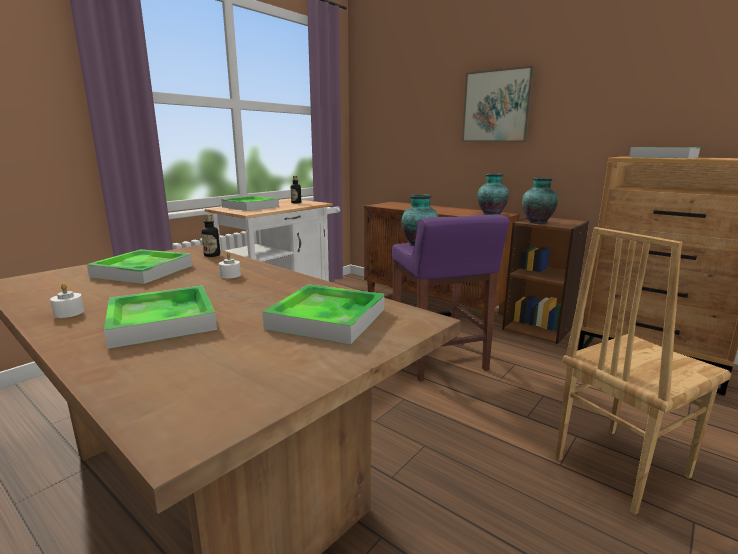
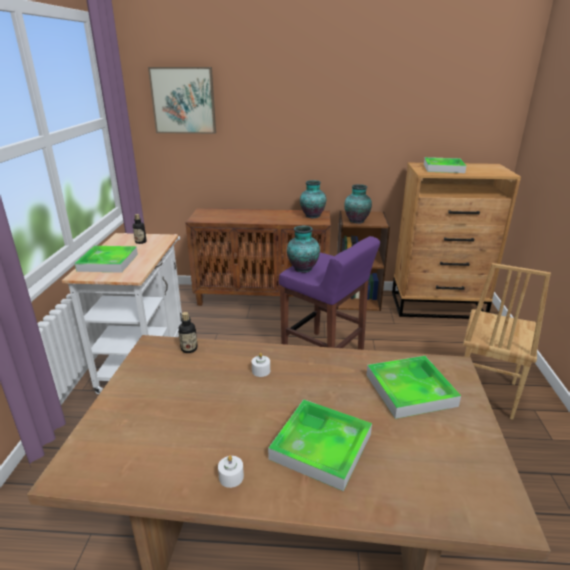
camera: 35 degrees left, 10 degrees up
(143, 271) = (173, 397): tray -> none
(497, 106) = (301, 117): picture -> picture (183, 100)

